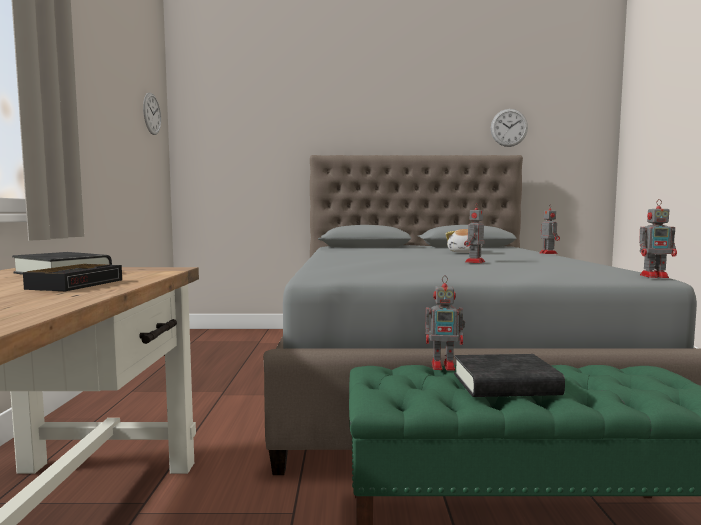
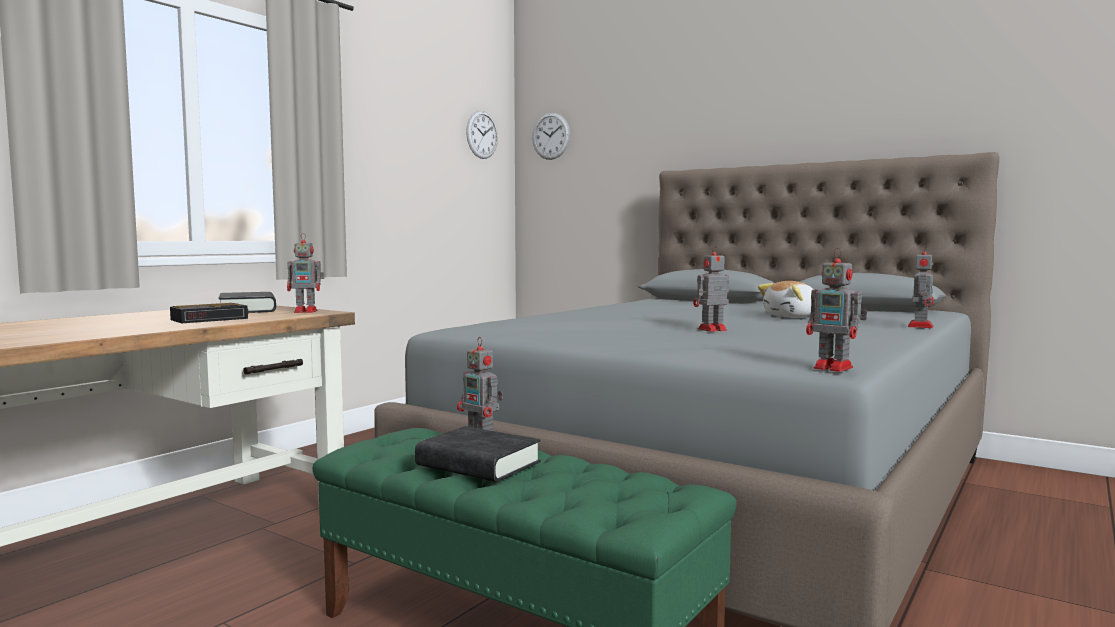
camera: 35 degrees right, 0 degrees up
(147, 269) = (307, 311): none -> toy robot
(509, 127) = (983, 104): wall clock -> wall clock (551, 136)

